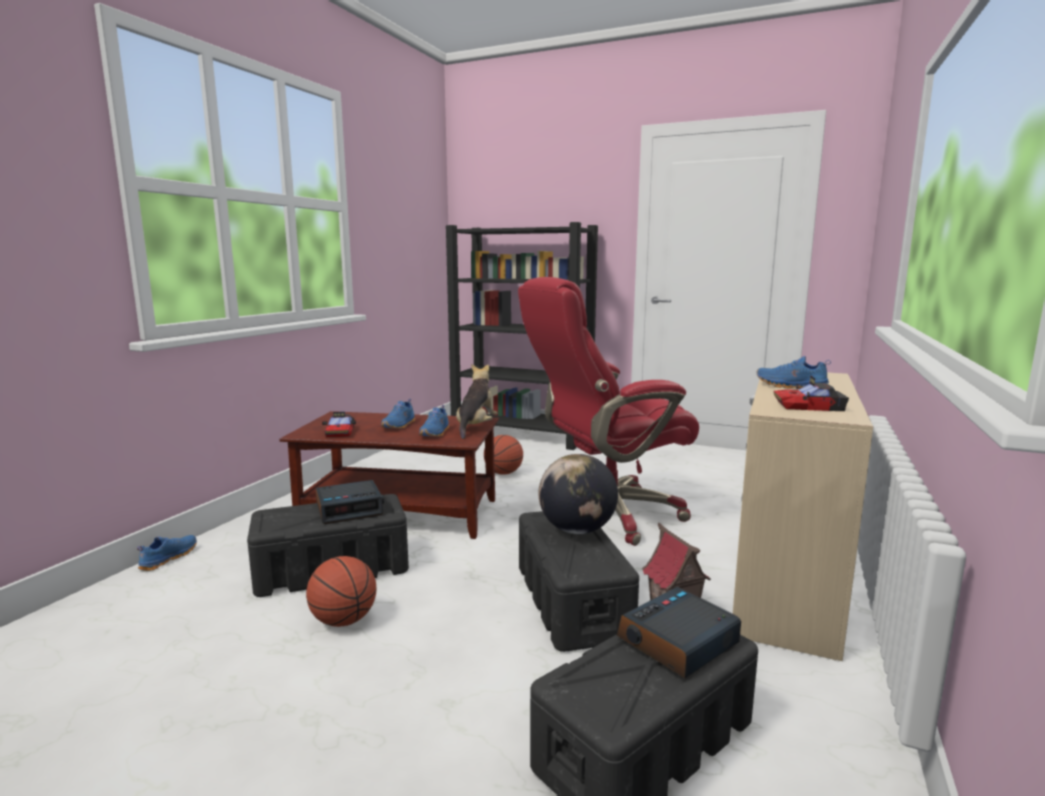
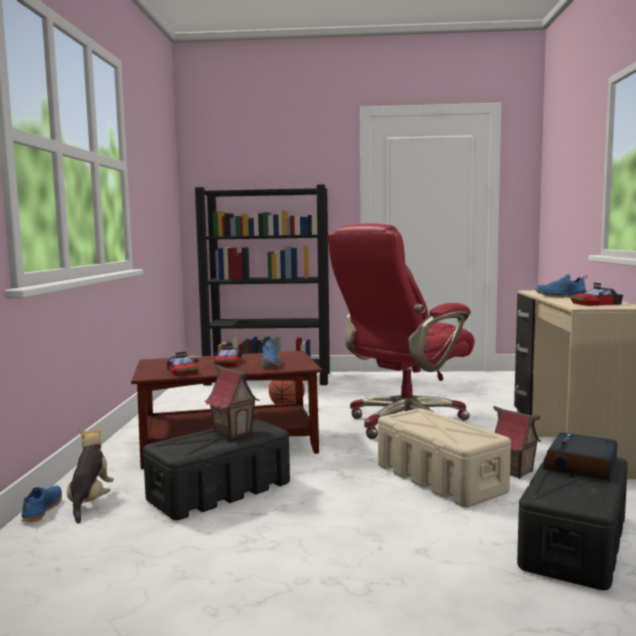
camera: 20 degrees left, 5 degrees down
(344, 620) = (276, 521): basketball -> none
(350, 509) = (233, 432): alarm clock -> toy house
(399, 425) = (228, 362): blue shoe -> toy car
(476, 427) = (297, 358): plush toy -> plush toy (90, 501)
(572, 602) = (440, 479): black storage box -> beige storage box
(577, 530) = (435, 420): globe -> none

